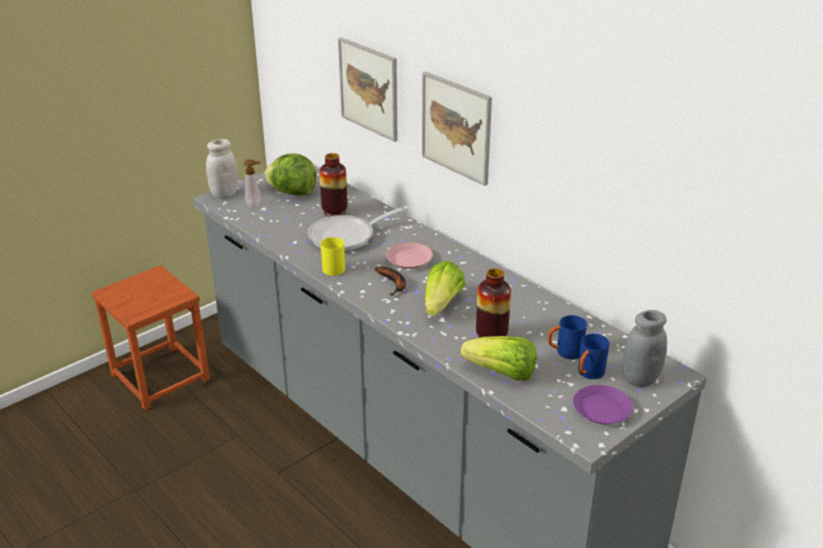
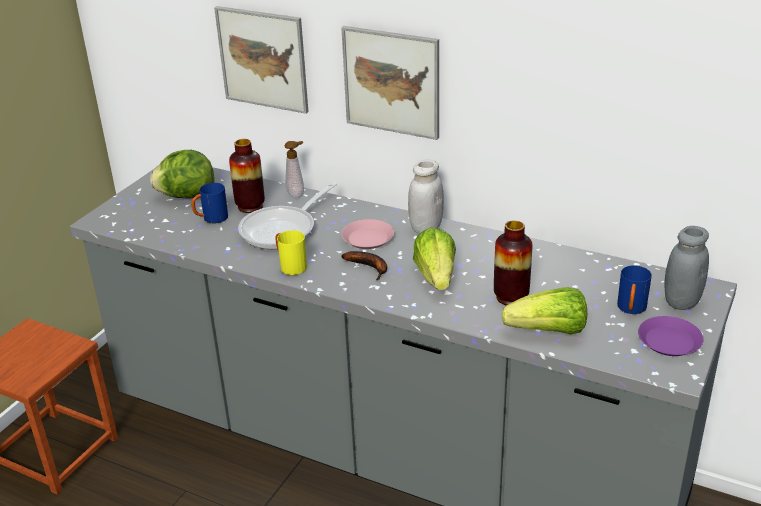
camera: 20 degrees left, 0 degrees up
(224, 194) = (107, 213): white jar -> white jar (425, 228)
(255, 206) = (154, 219): soap dispenser -> soap dispenser (297, 194)
(564, 352) = (593, 294): blue mug -> blue mug (211, 219)

